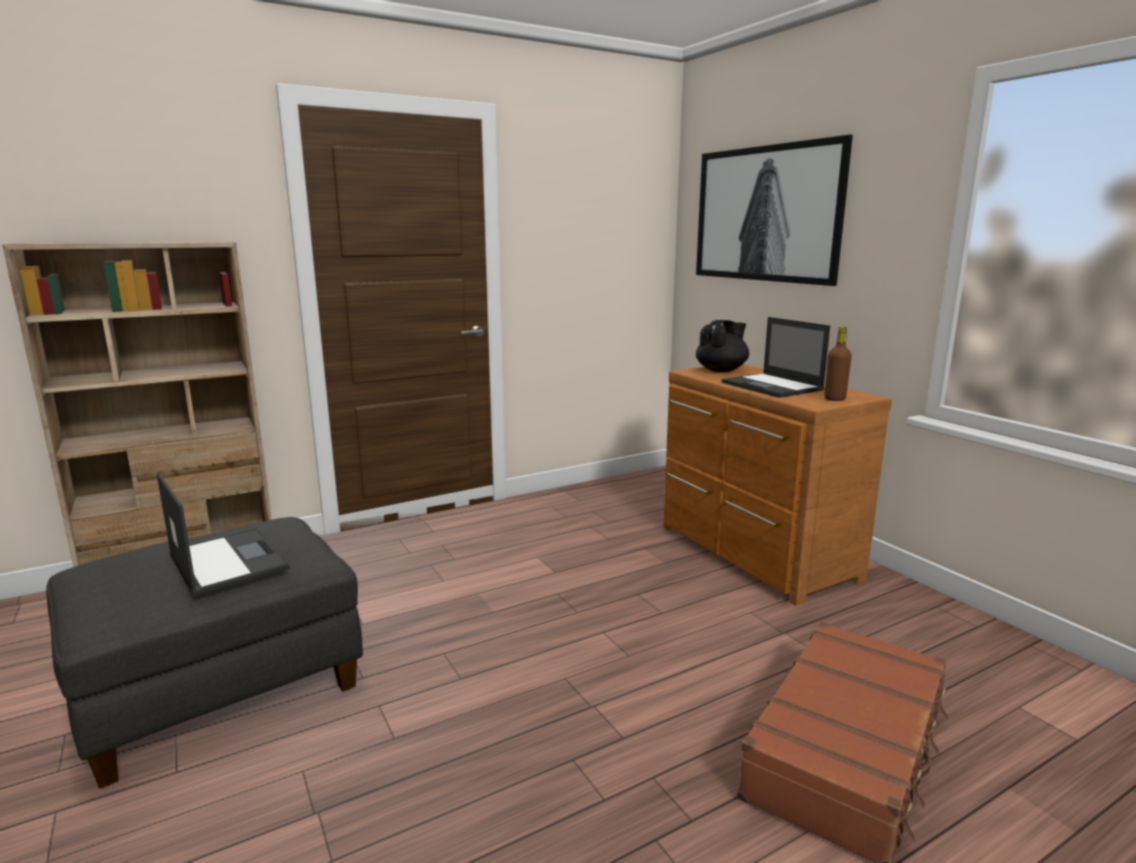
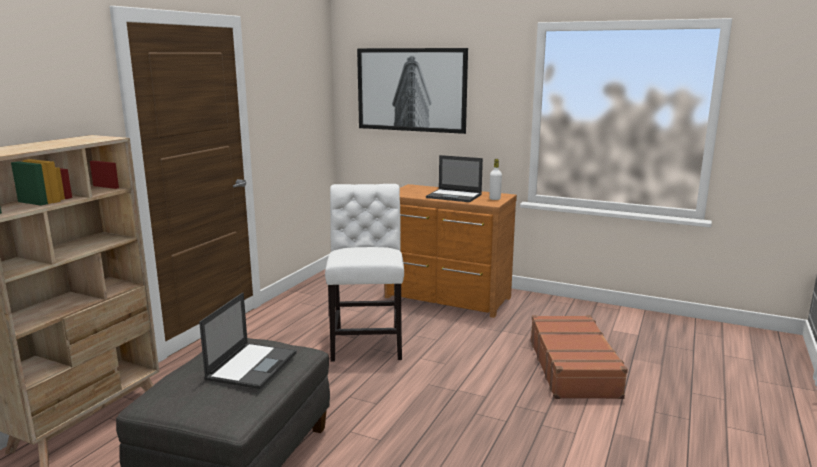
camera: 35 degrees left, 0 degrees up
(227, 561) = (252, 365): laptop -> laptop turned 90 degrees clockwise
(565, 582) = (367, 341): none -> white chair
(721, 370) = (410, 190): black teapot -> none
(834, 399) = (495, 199): brown bottle -> white bottle

